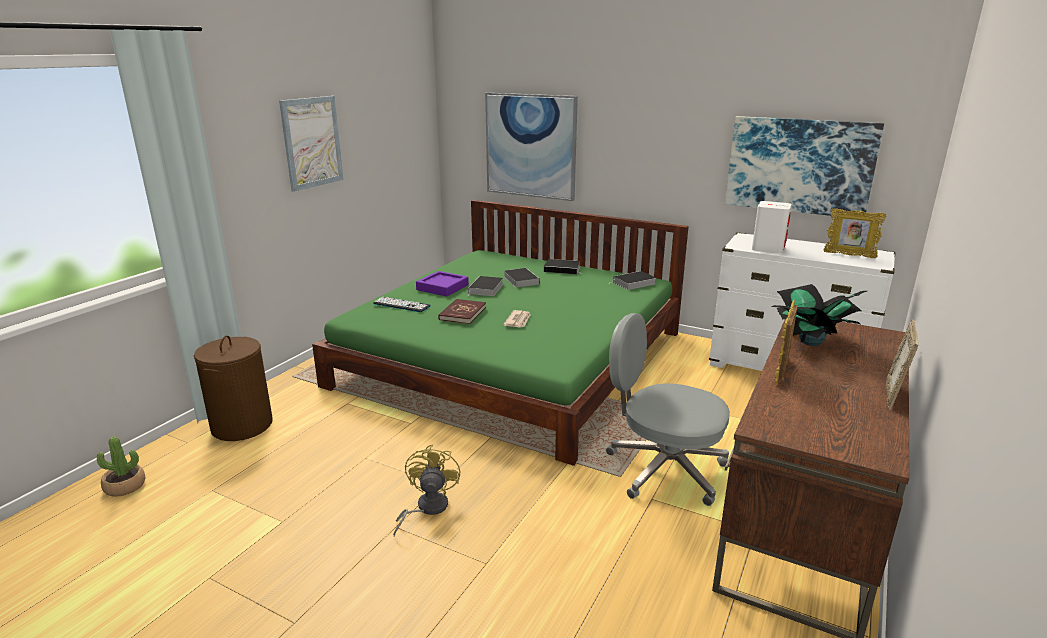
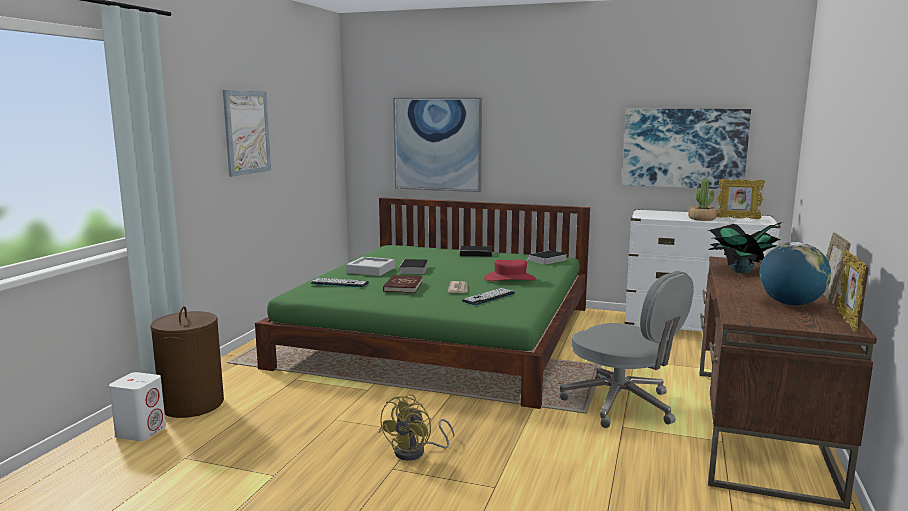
camera: 10 degrees left, 10 degrees down
(125, 486) = (85, 463): potted plant -> potted plant (702, 219)
(426, 508) = (416, 452): yellow fan -> yellow fan turned 150 degrees counterclockwise
(442, 287) = (371, 270): purple tray -> grey tray
(520, 280) = (441, 262): book -> none
(543, 335) = (488, 297): none -> keyboard
(579, 309) = (510, 279): none -> red hat
(663, 469) = (622, 405): grey office chair -> grey office chair turned 150 degrees counterclockwise
(768, 249) = (669, 217): white speaker -> white speaker (141, 431)
(781, 371) = (732, 288): picture frame -> picture frame (847, 322)
(836, 406) = (790, 304): none -> globe

